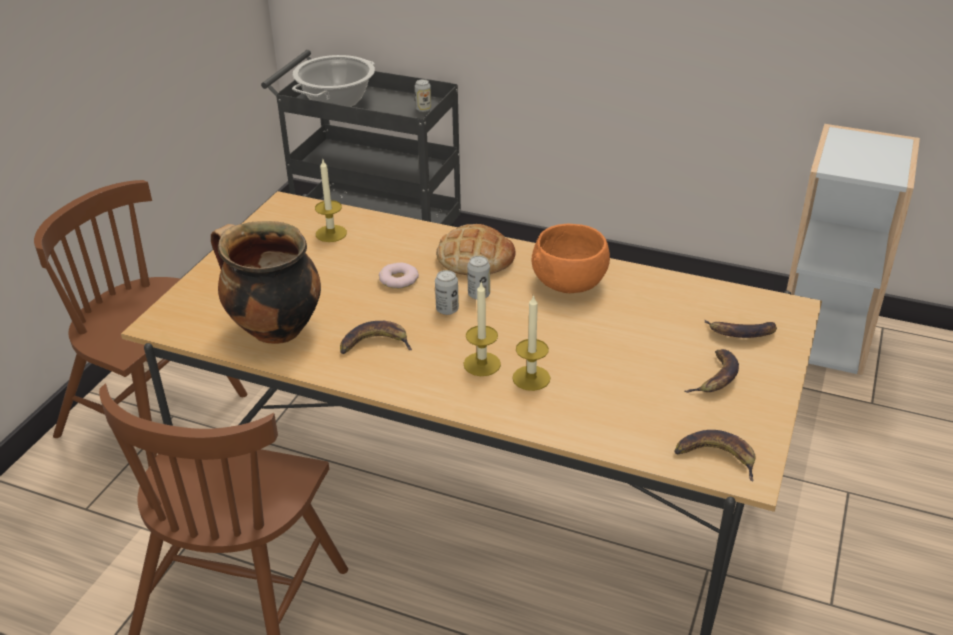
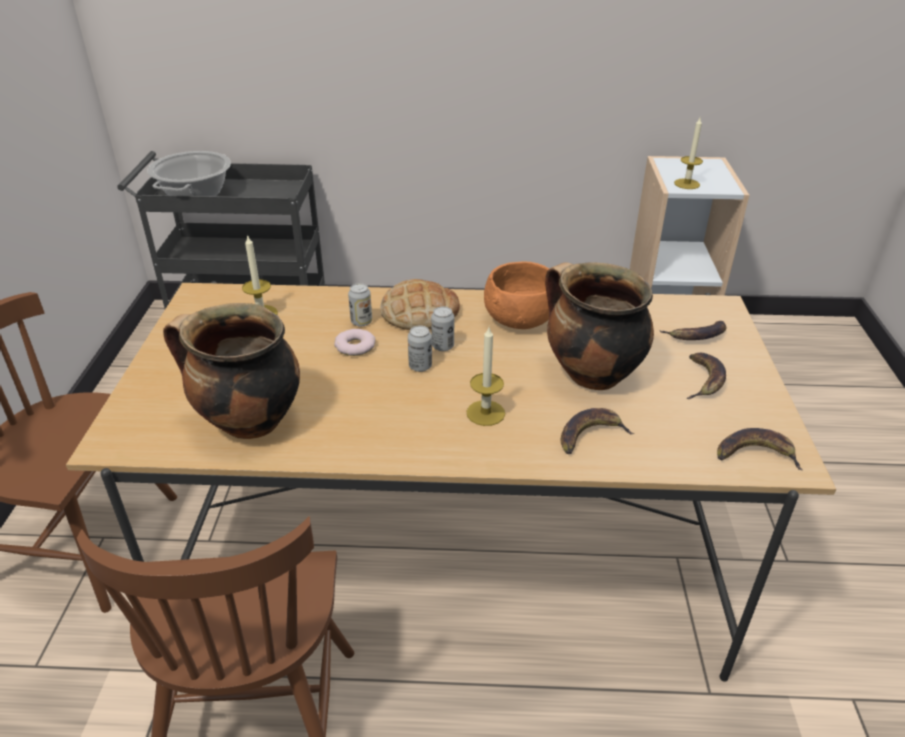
camera: 20 degrees left, 0 degrees up
(375, 344) = (366, 415): banana -> banana (590, 435)
(423, 109) = (285, 192): can -> can (361, 322)
(531, 378) = (541, 416): candle -> candle (687, 184)
(603, 349) = (590, 375): none -> cooking pot

